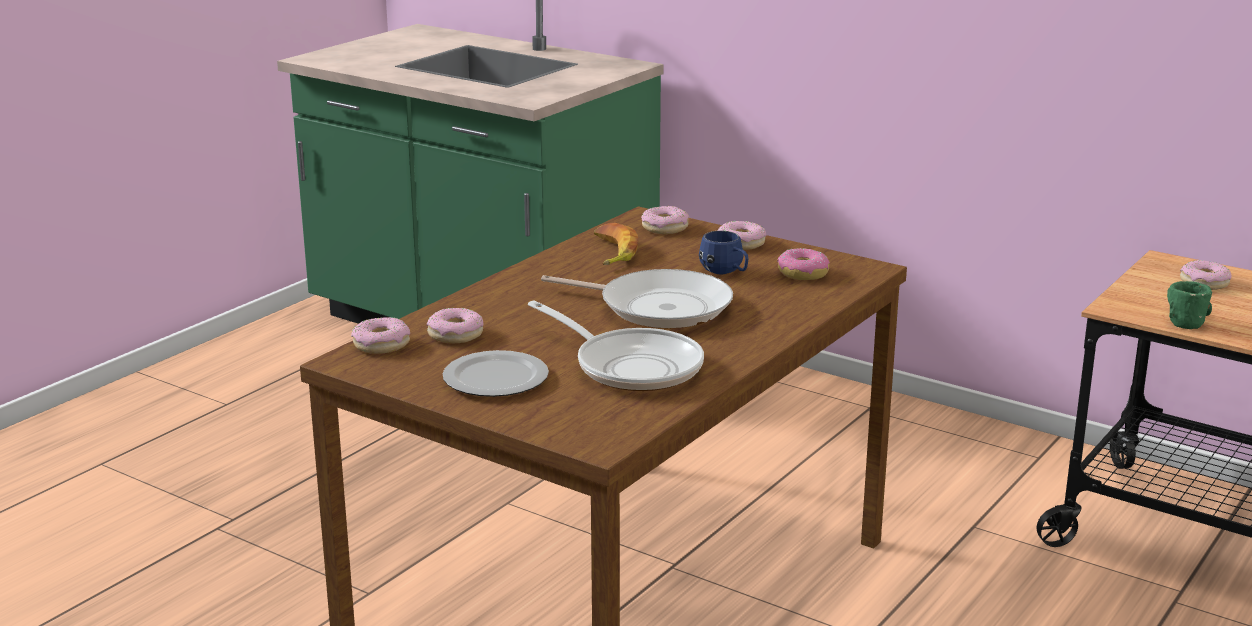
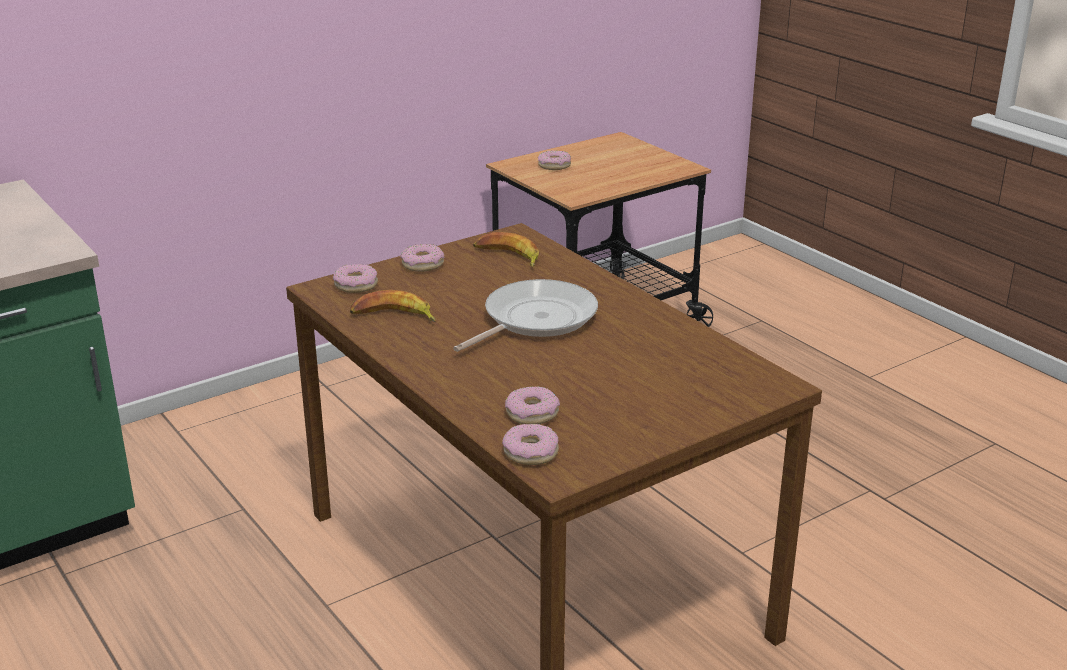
camera: 70 degrees left, 5 degrees up
(494, 378) = (638, 409): plate -> none
(631, 366) = (646, 350): frying pan -> none
(726, 273) = (483, 282): blue mug -> none
(802, 273) = (508, 257): donut -> banana
(1178, 319) = (605, 187): green mug -> none

